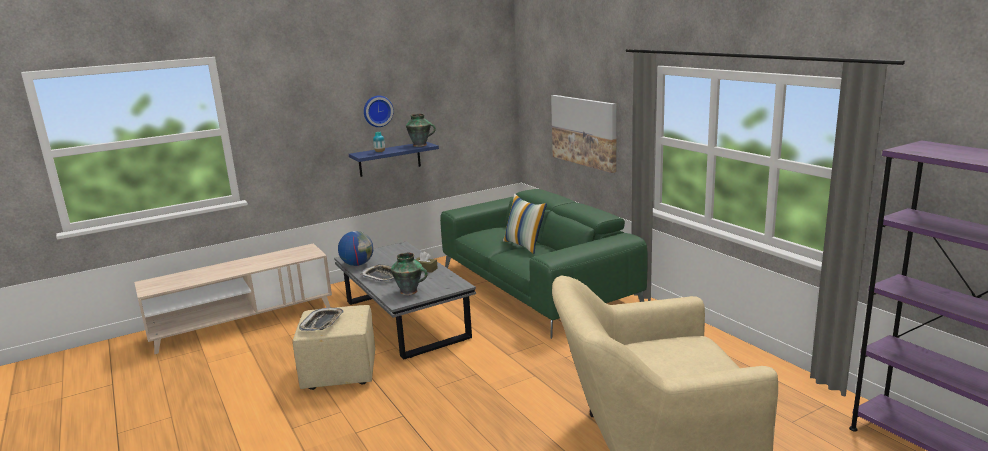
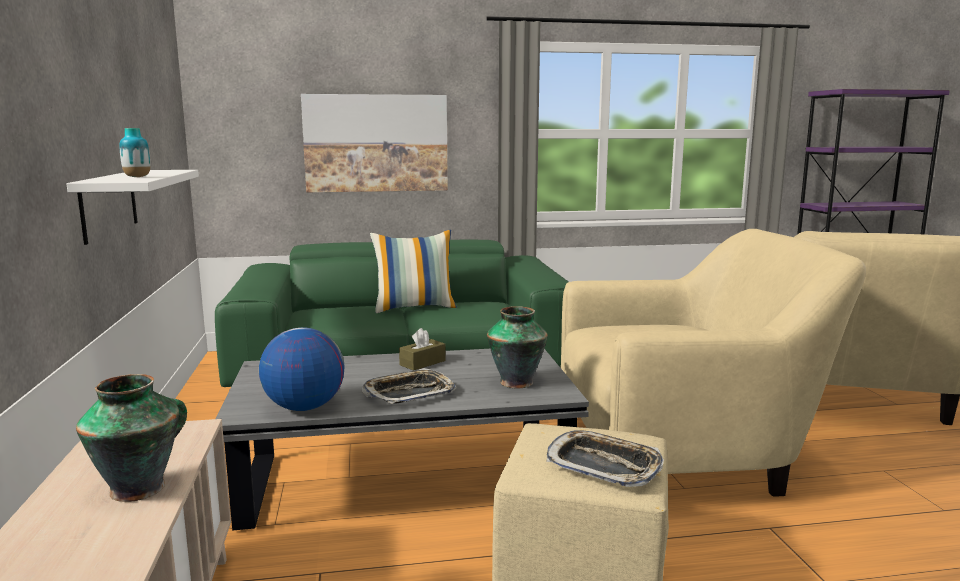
camera: 70 degrees left, 5 degrees down
(377, 111) = (88, 84): wall clock -> none
(389, 159) = (109, 204): blue shelf -> white shelf
(420, 145) = (163, 171): vase -> vase (140, 488)
(481, 383) = (684, 454): none -> beige armchair

